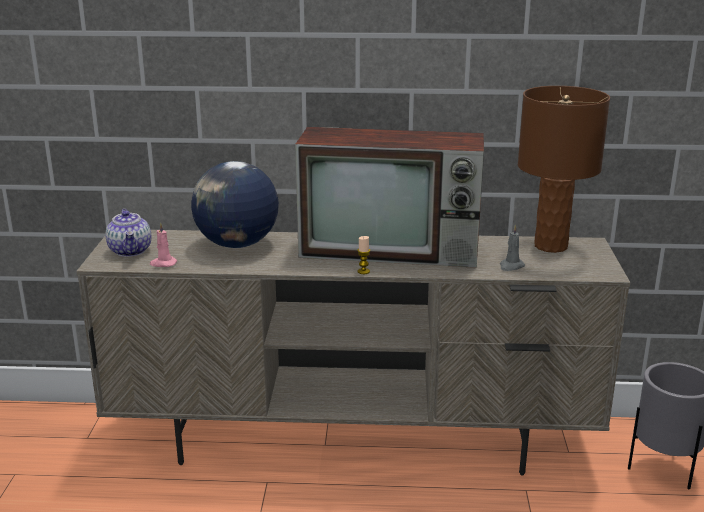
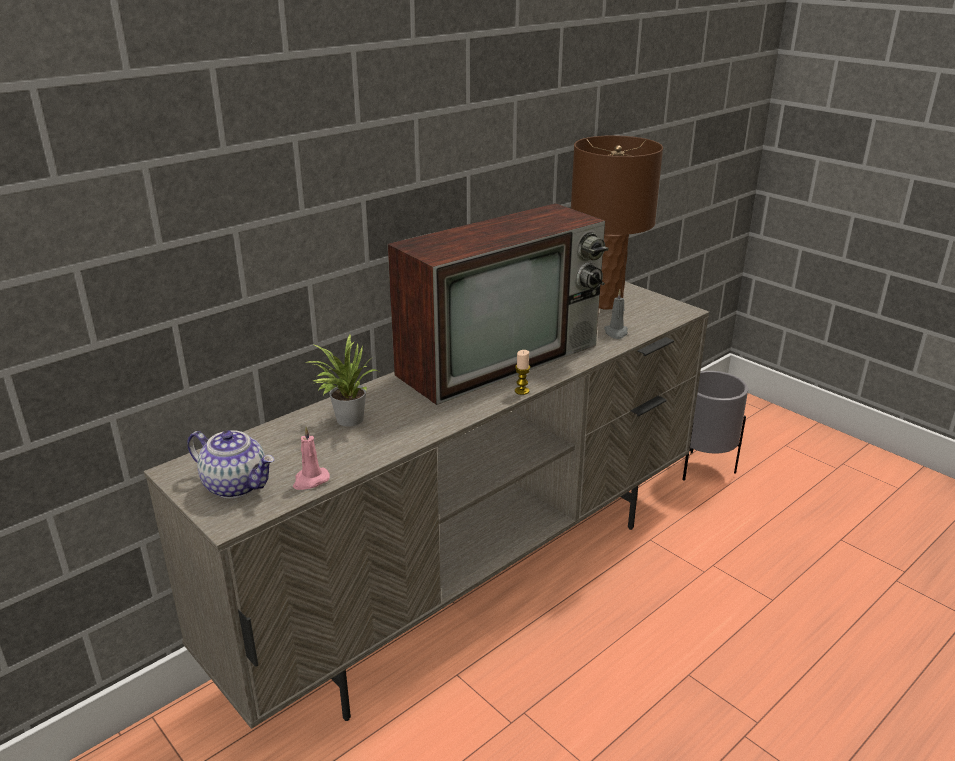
camera: 45 degrees left, 5 degrees up
(237, 245) = (346, 419): globe -> potted plant

